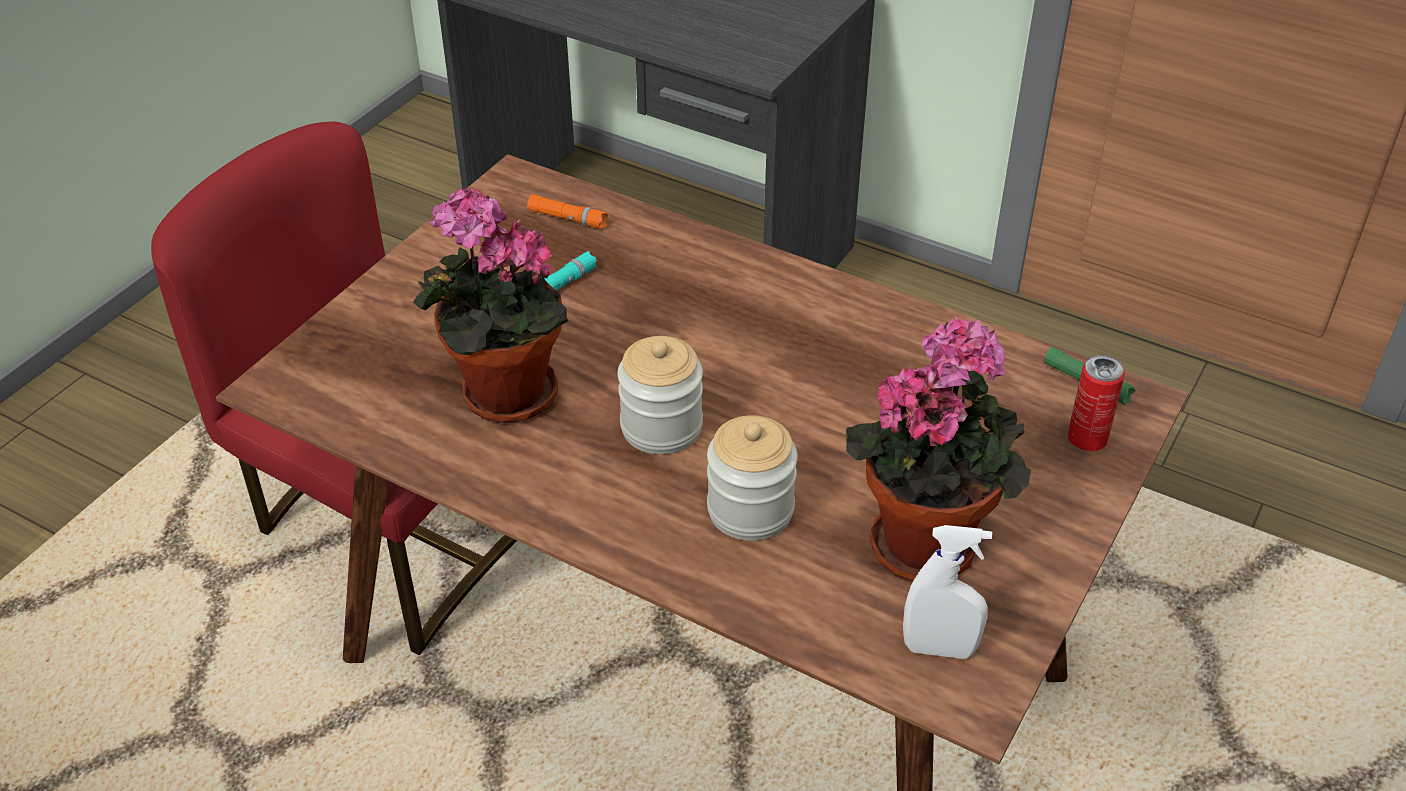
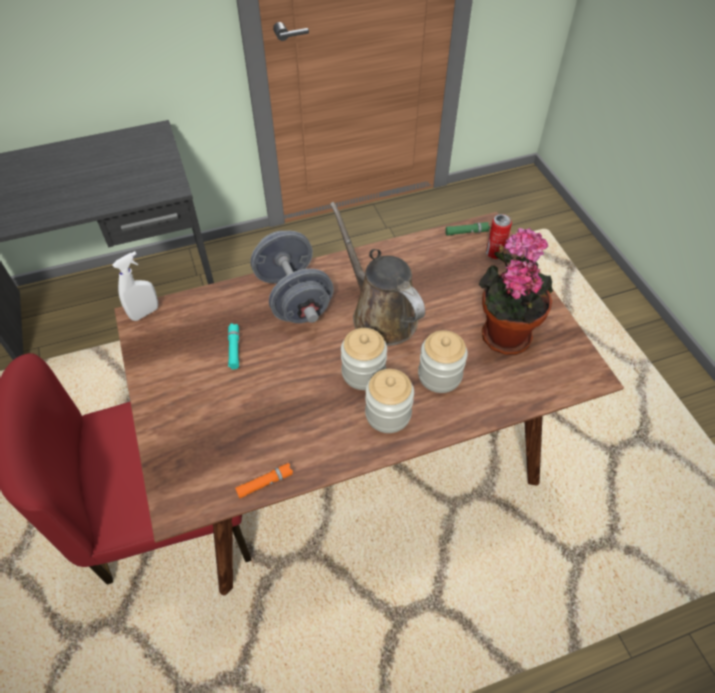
camera: 50 degrees left, 10 degrees up
(501, 396) = (284, 417): potted plant -> none
(568, 218) = (191, 316): orange flashlight -> orange flashlight (265, 483)
(617, 493) = (388, 414): none -> jar
(712, 284) = (294, 297): none -> grey dumbbell
(788, 384) = (380, 314): none -> brown watering can
(939, 649) = (560, 367): white spray bottle -> white spray bottle (145, 313)

